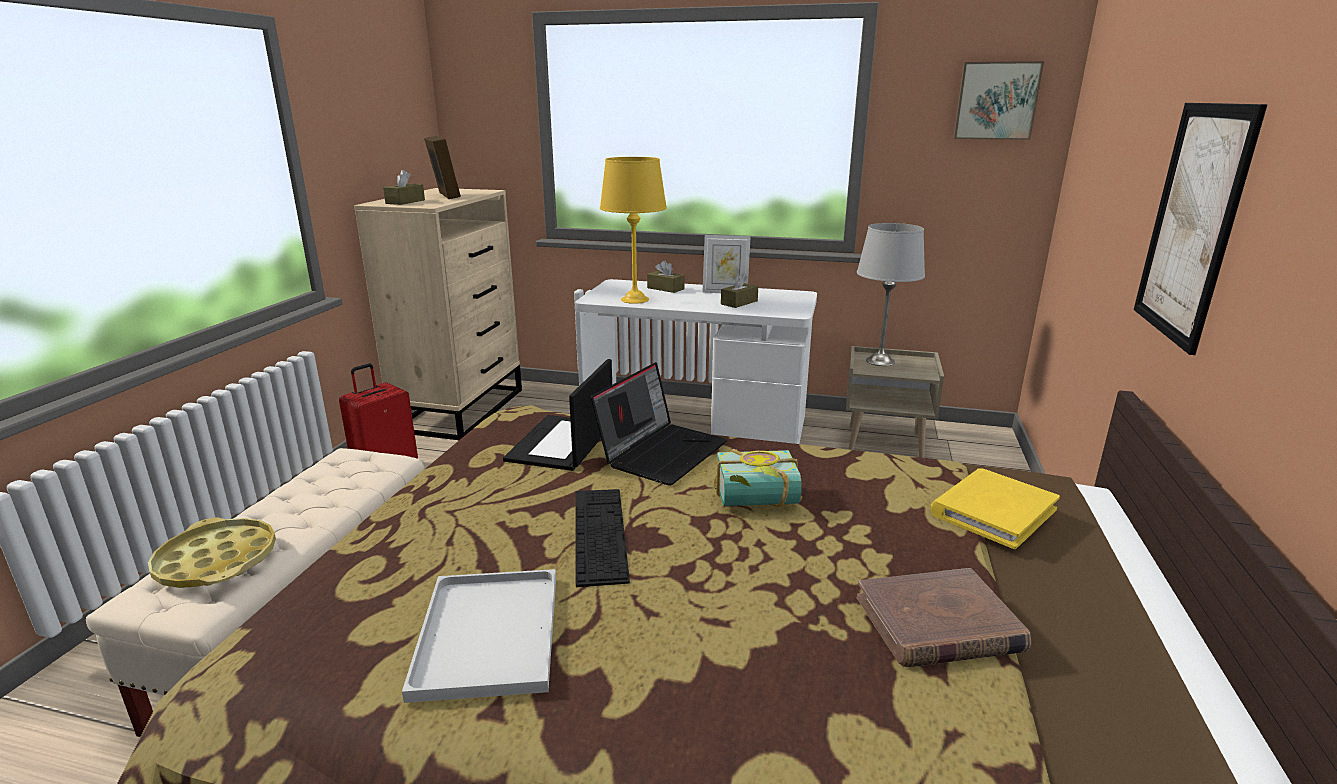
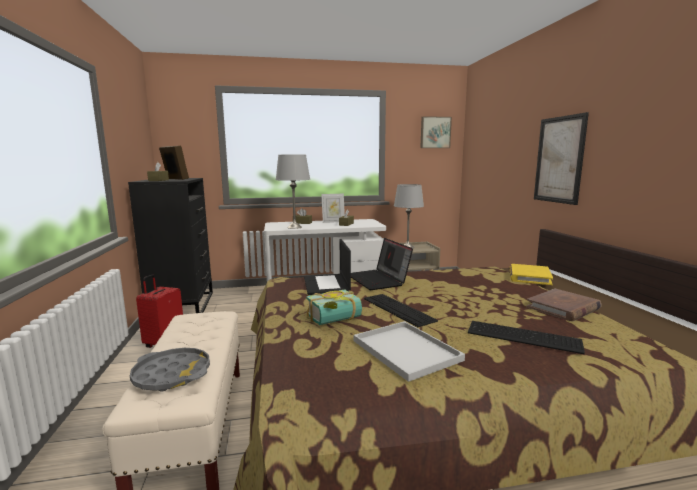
camera: 25 degrees left, 10 degrees down
(217, 561) = (172, 375): yellow tray -> grey tray
(461, 409) = (183, 307): beige dresser -> black dresser
(634, 300) = (294, 227): yellow table lamp -> grey table lamp
(662, 452) = (379, 280): laptop -> laptop turned 150 degrees clockwise
(735, 670) = (521, 335): none -> keyboard
(757, 502) = (445, 288): book -> book (336, 320)

